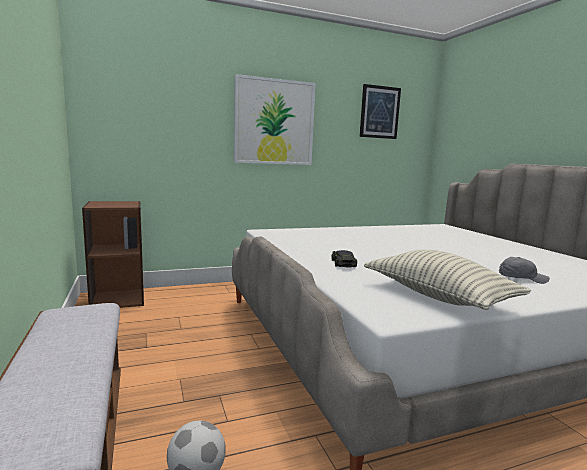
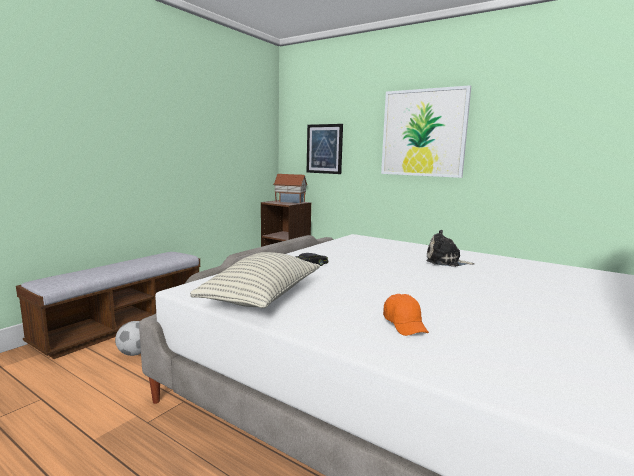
camera: 55 degrees right, 0 degrees up
(114, 202) = (290, 201): none -> toy house
(379, 112) = (572, 108): picture -> picture (324, 149)
(380, 236) = (446, 262): none -> plush toy
(521, 278) = (404, 324): grey cap -> orange cap

